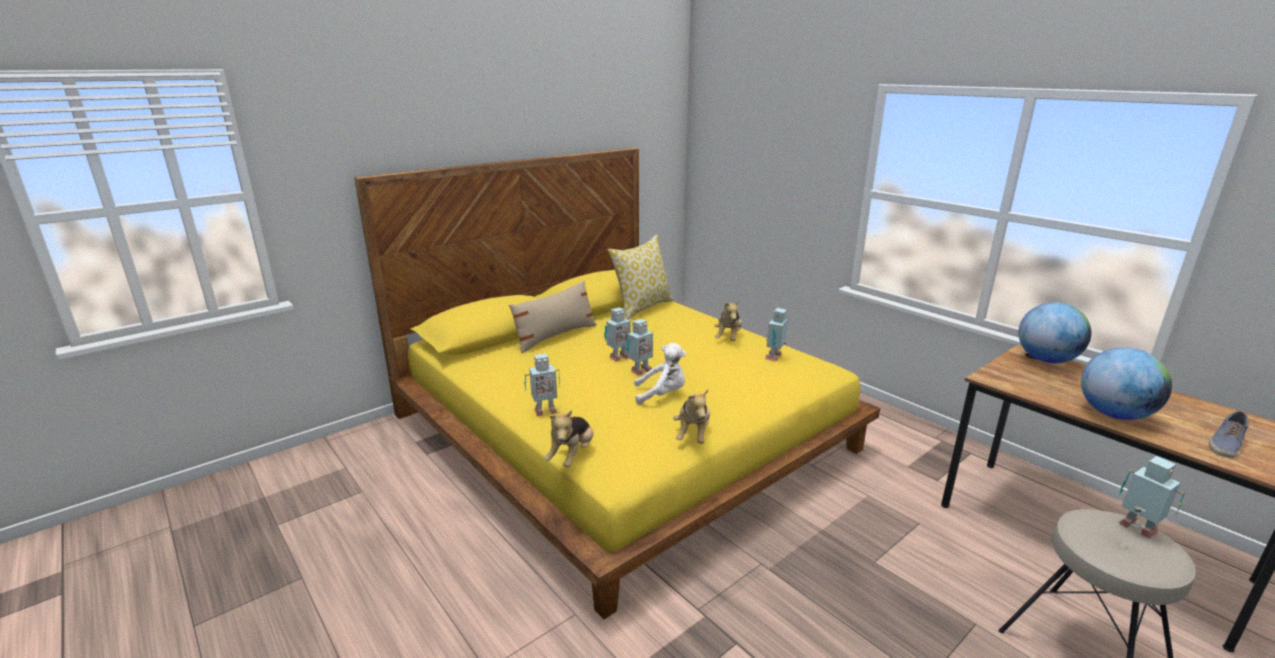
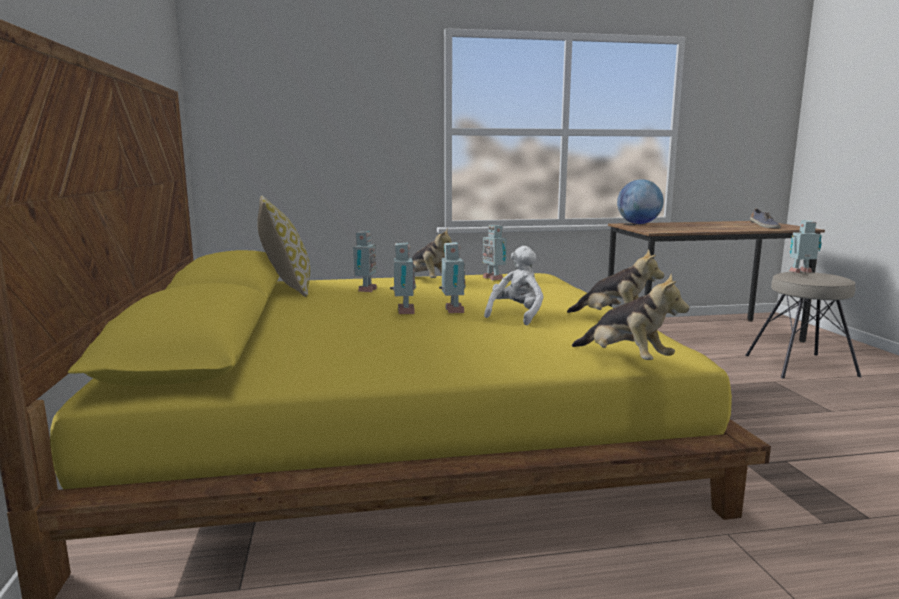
camera: 60 degrees left, 10 degrees down
(544, 410) = (494, 357): toy robot -> toy robot (365, 290)
(555, 336) = (279, 326): beige pillow -> none
(1114, 414) = (721, 229): globe -> none

